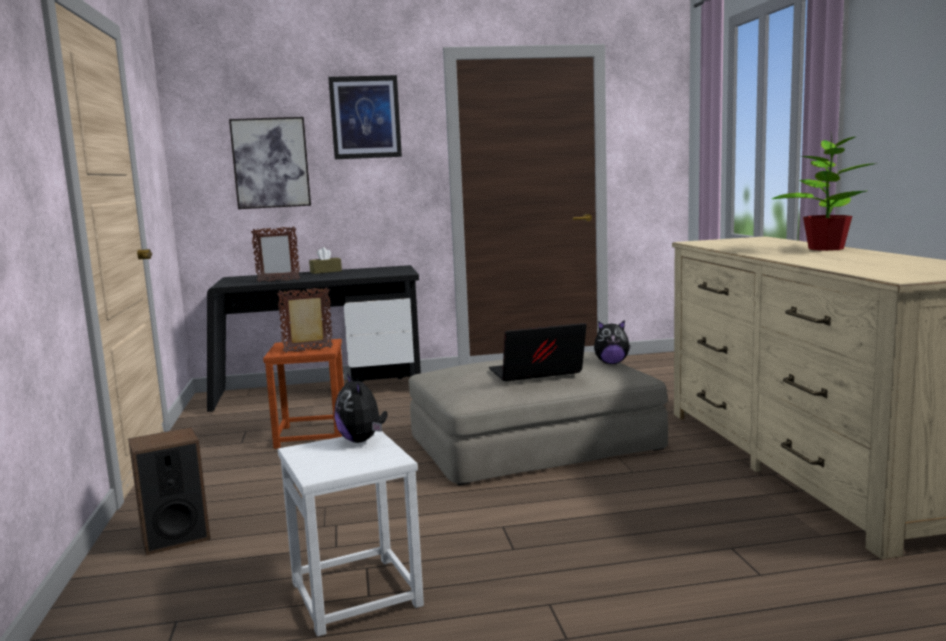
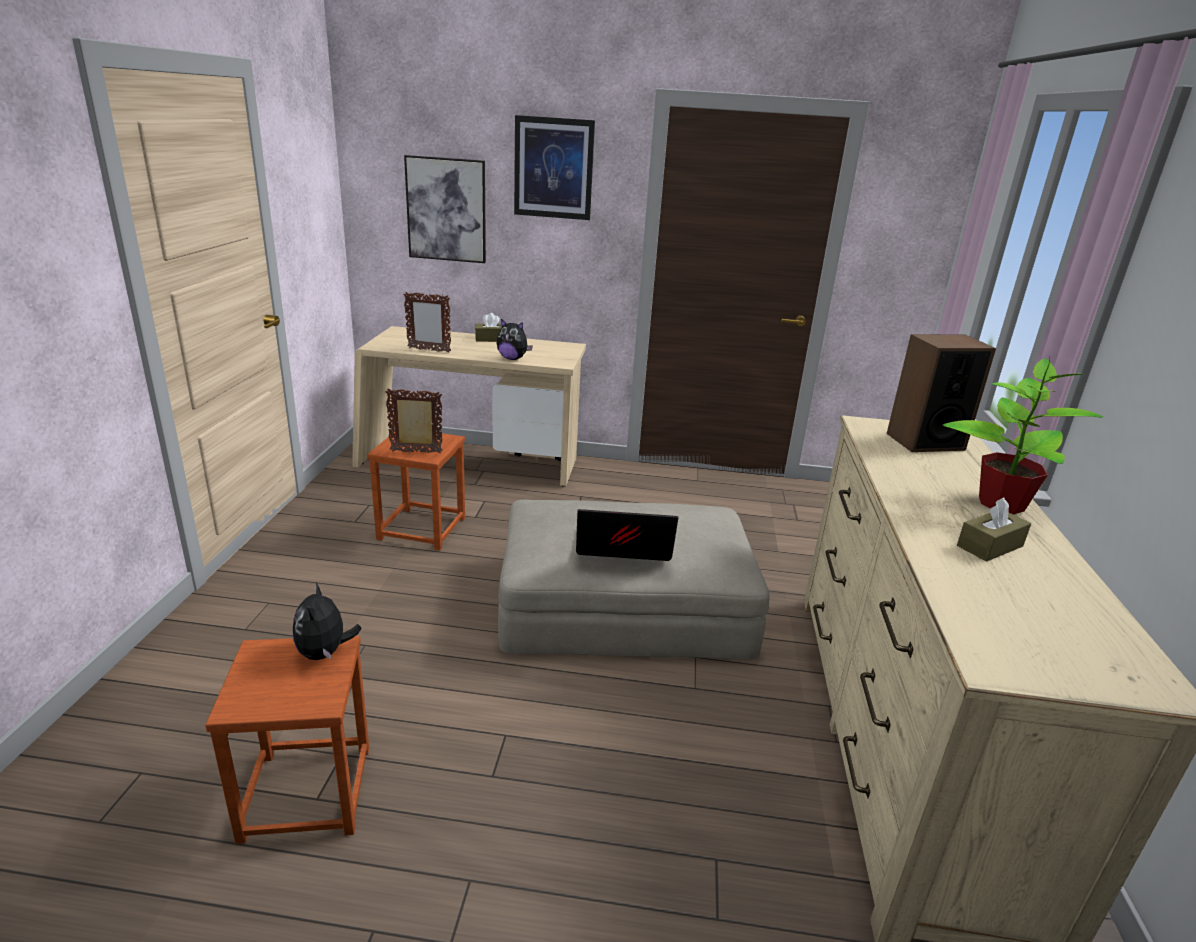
camera: 15 degrees right, 15 degrees up
(175, 537) = (214, 648): speaker -> speaker (924, 441)
(319, 393) = (470, 463): black desk -> beige desk
(357, 594) = (308, 793): white stool -> brown stool
(611, 363) = (724, 546): plush toy -> plush toy (512, 358)
(841, 257) = (989, 546): none -> brown tissue box

